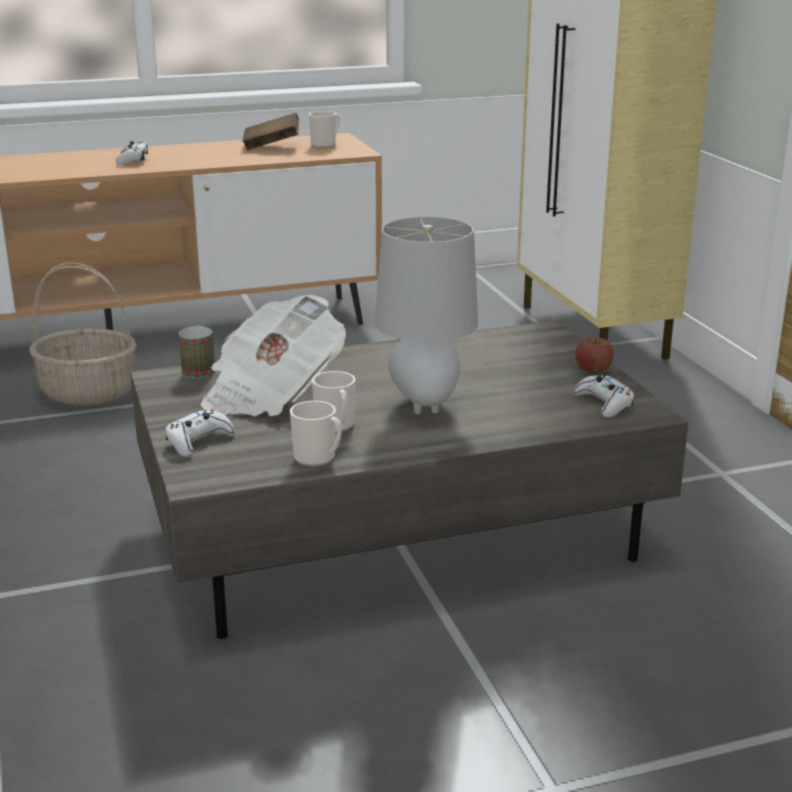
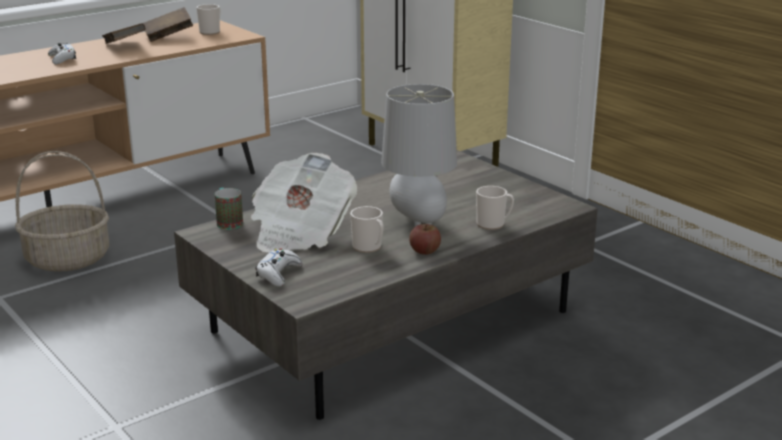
camera: 20 degrees left, 0 degrees up
(213, 152) = (124, 46): none -> brown book
(318, 458) = (376, 271): mug -> mug (493, 224)
(593, 369) = (510, 181): apple -> apple (425, 251)
(604, 403) = (536, 204): white game controller -> none

